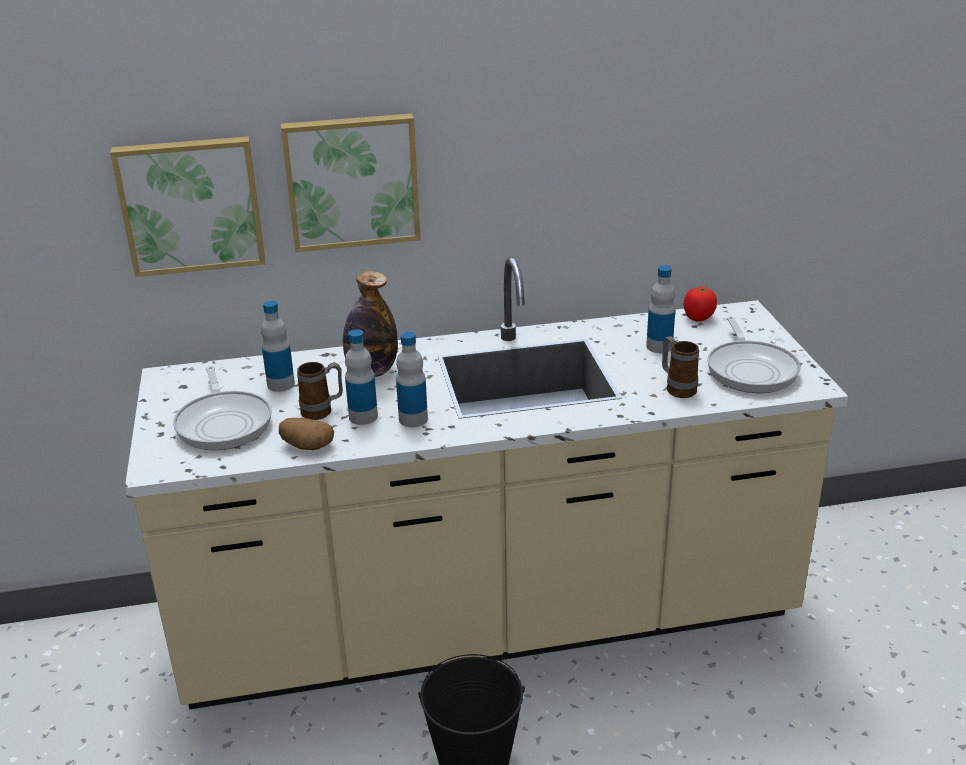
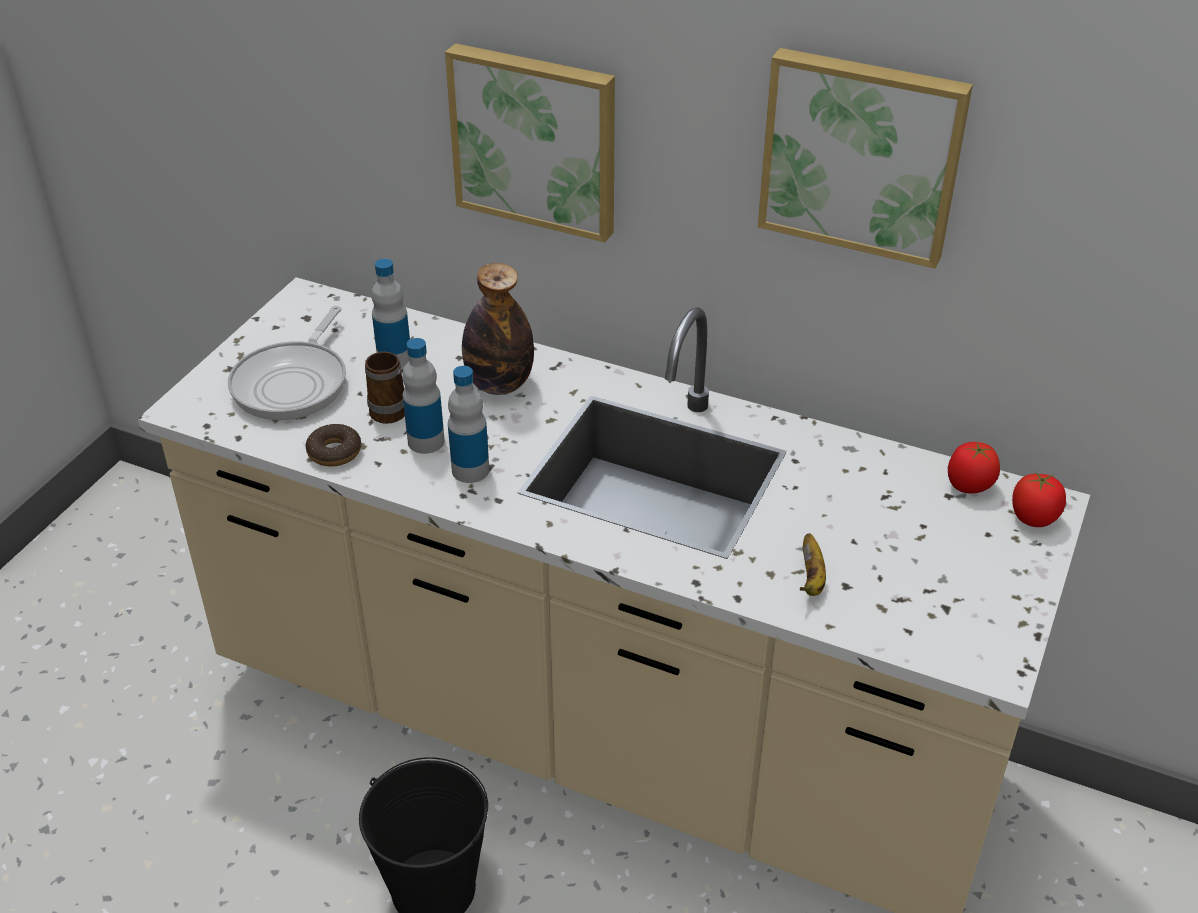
camera: 35 degrees right, 10 degrees up
(191, 204) = (355, 110): picture -> picture (862, 154)
(306, 446) = (334, 452): potato -> donut
(659, 346) = (863, 506): bottle -> none
(677, 388) = (811, 578): mug -> banana
(746, 319) = (1034, 518): none -> tomato
(750, 369) = (942, 599): frying pan -> none

